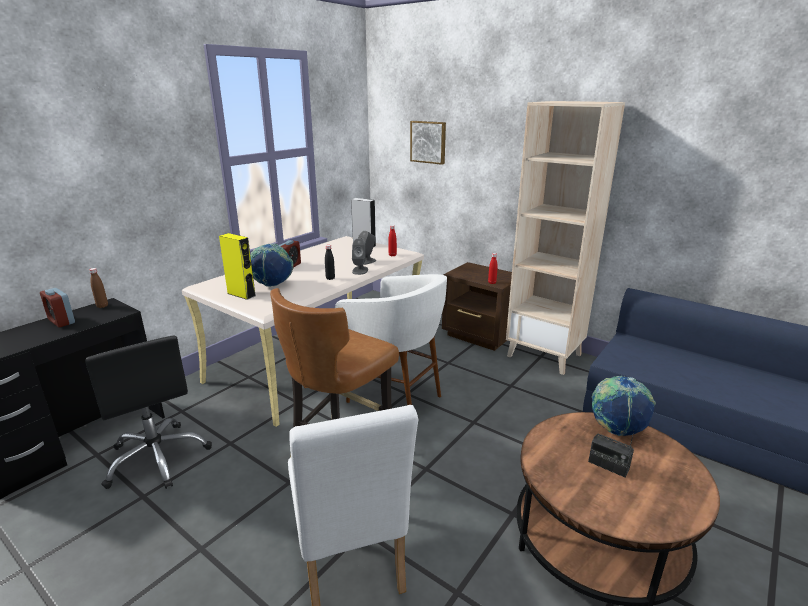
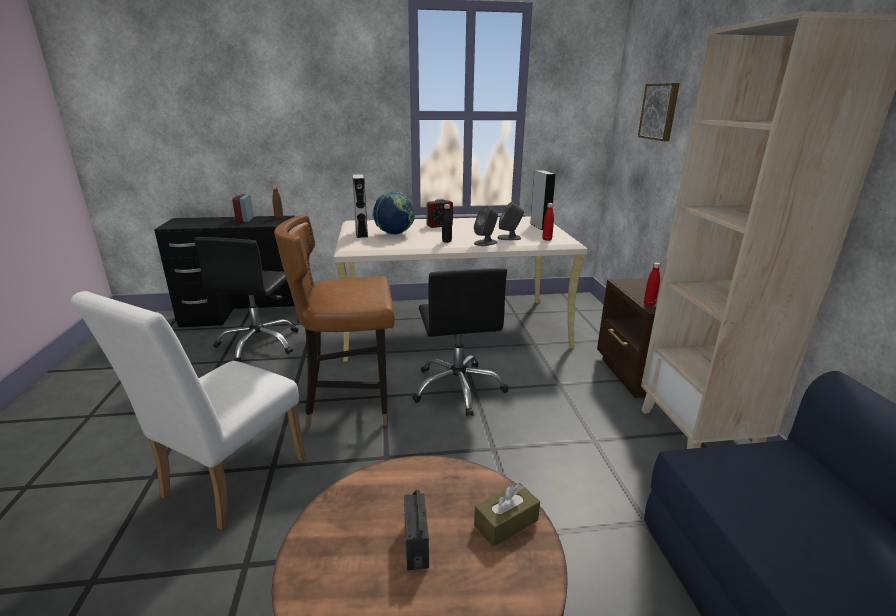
camera: 45 degrees right, 0 degrees up
(241, 294) = (361, 234): yellow speaker -> grey speaker
(395, 398) = (458, 388): white stool -> black office chair
(616, 430) = (506, 523): globe -> brown tissue box

